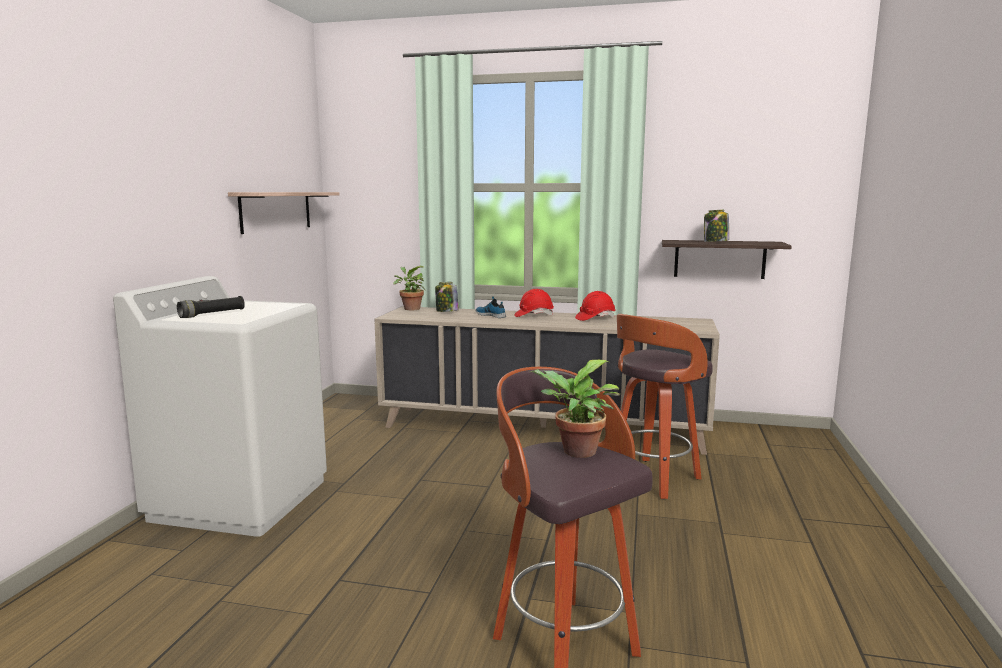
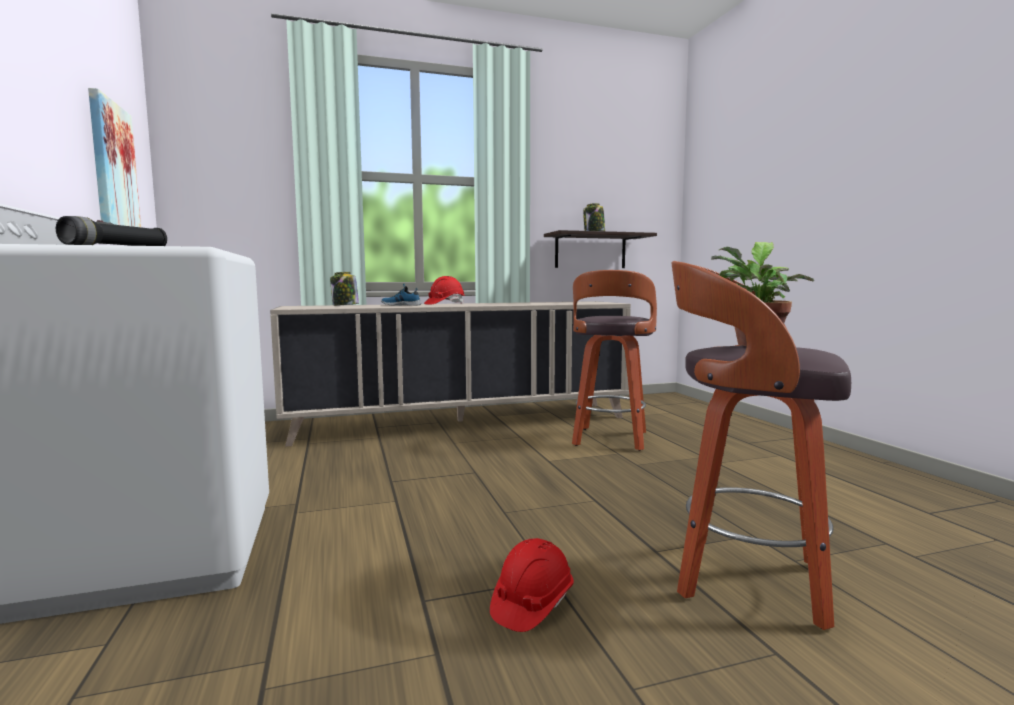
camera: 30 degrees left, 5 degrees down
(276, 211) = (113, 170): shelf -> picture
(410, 308) = (296, 306): potted plant -> none
(595, 318) = (506, 303): red hard hat -> red hard hat (532, 604)

